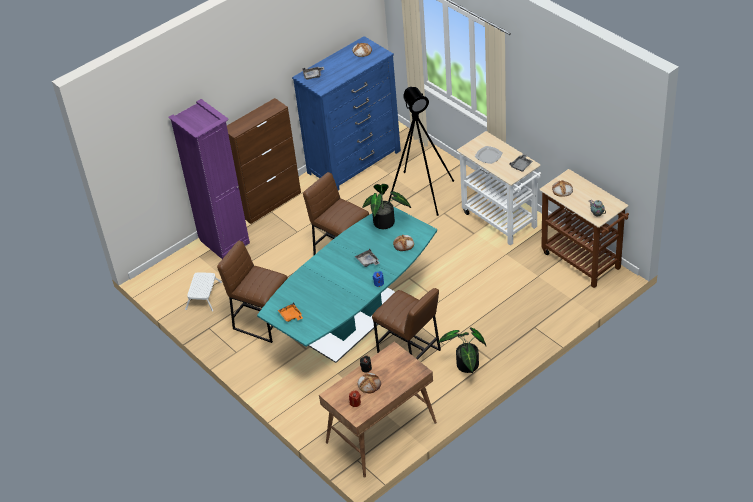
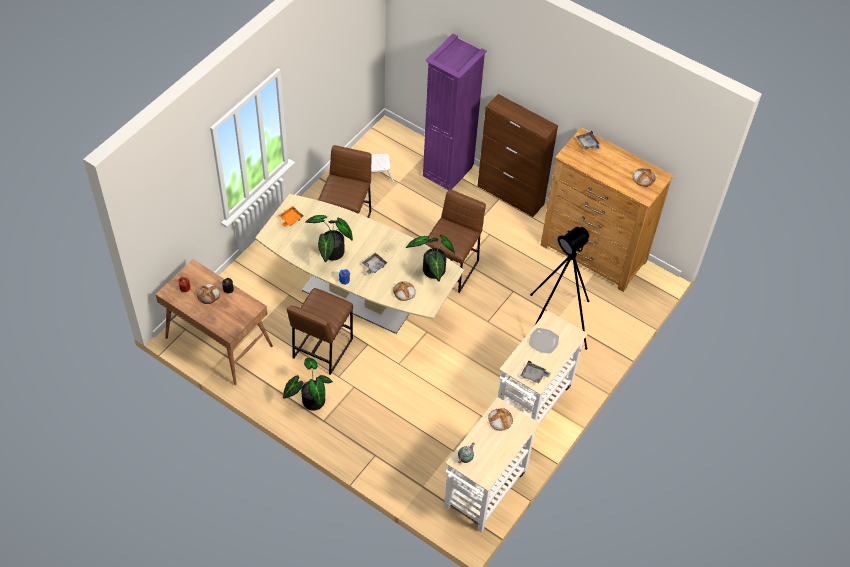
camera: 70 degrees right, 10 degrees up
(343, 290) = (331, 253): none -> potted plant
(354, 162) = (593, 253): blue dresser -> brown dresser
(356, 320) = (359, 296): turquoise dining table -> beige dining table
(582, 261) = (484, 491): brown cart -> white cart

